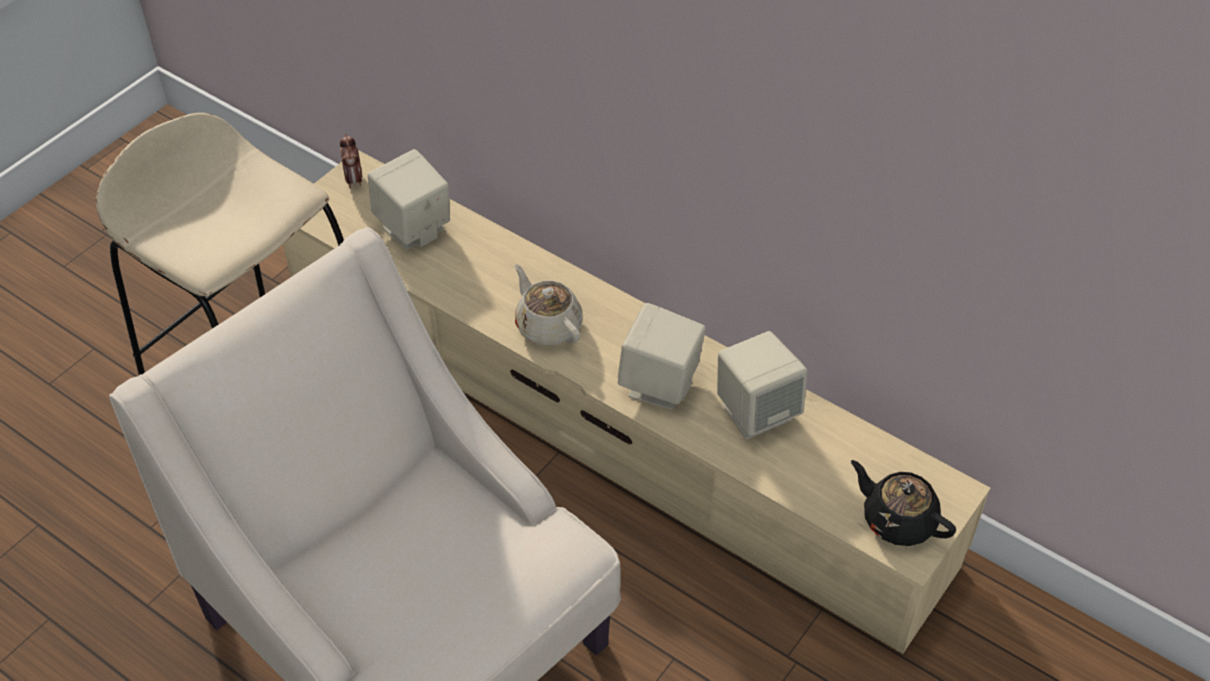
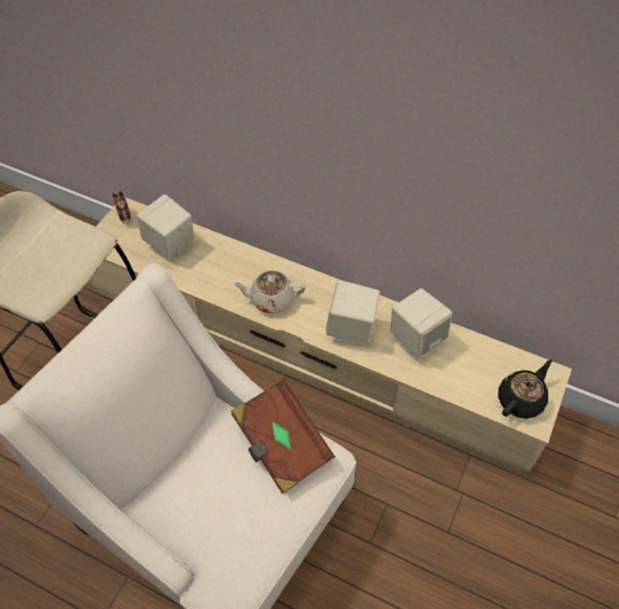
camera: 10 degrees left, 5 degrees up
(512, 521) = (281, 445): none -> brown book
(548, 325) = (271, 299): beige teapot -> beige teapot turned 45 degrees counterclockwise
(897, 520) = (521, 399): black teapot -> black teapot turned 105 degrees clockwise

